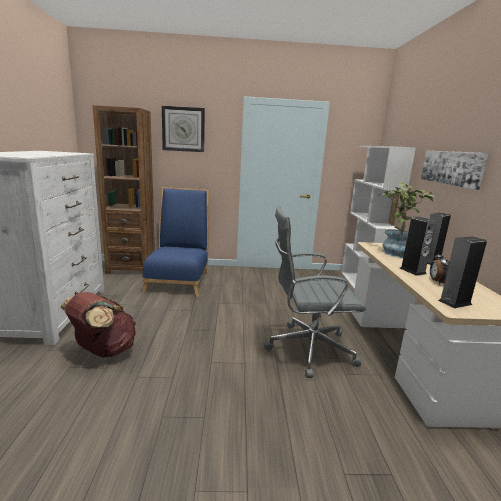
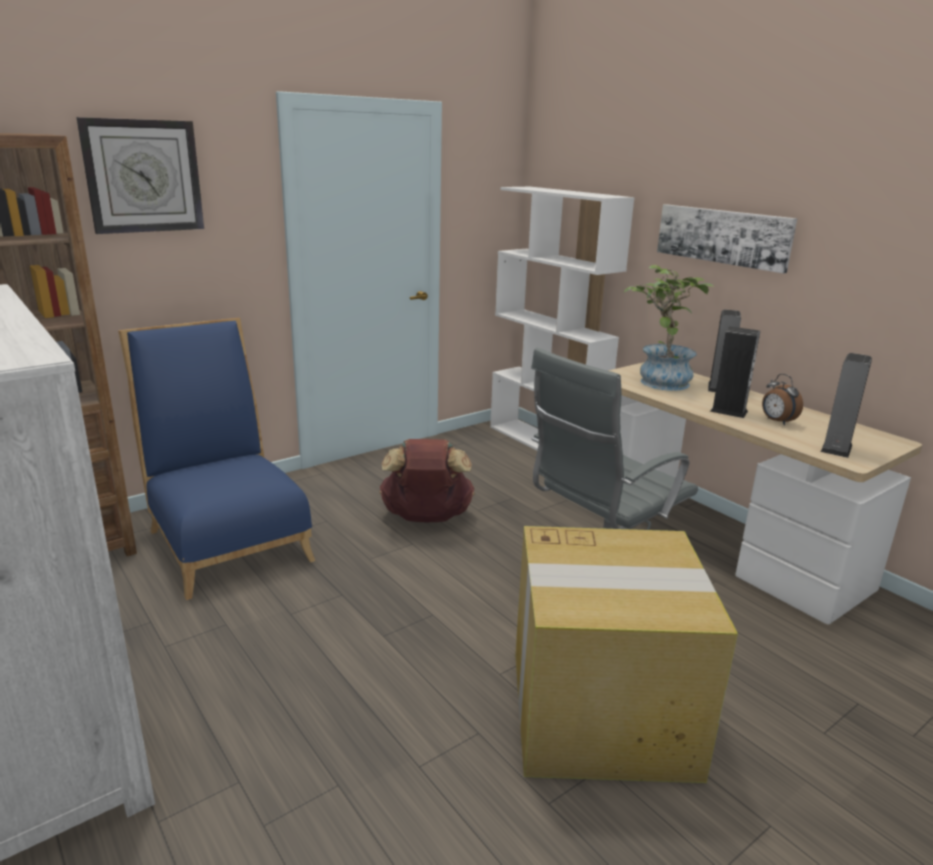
camera: 35 degrees left, 5 degrees up
(103, 351) = (286, 756): brown backpack -> brown backpack (426, 518)
(234, 398) = (603, 712): none -> cardboard box

